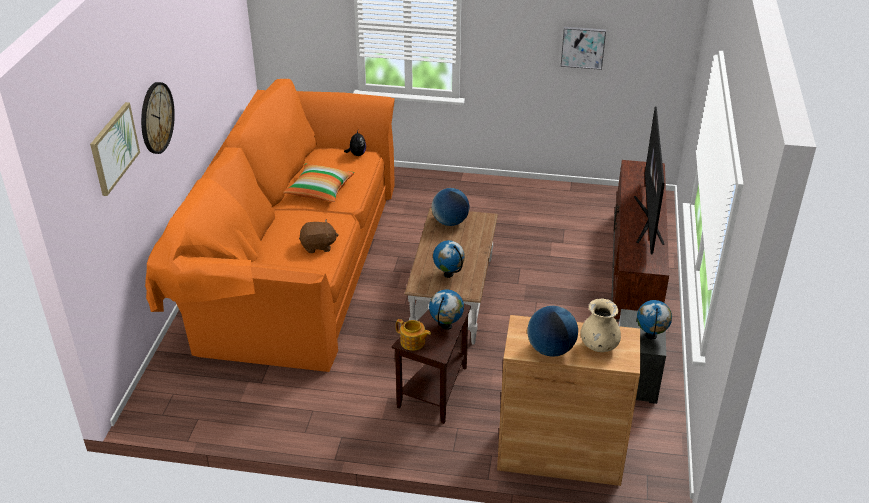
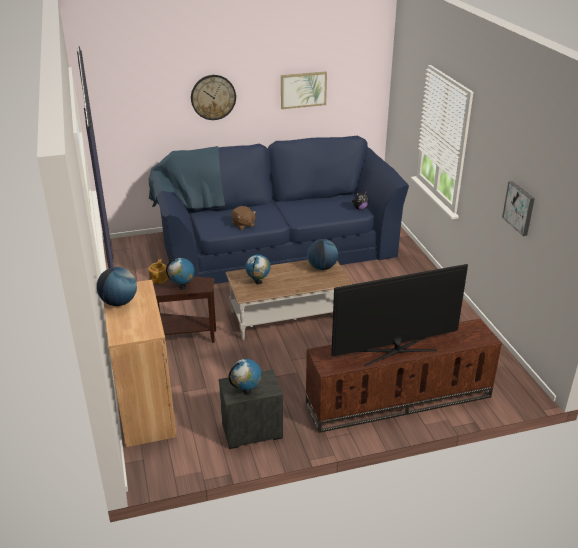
camera: 65 degrees right, 5 degrees down
(114, 148) = (152, 89): picture -> picture (303, 90)
(293, 262) = (275, 246): orange sofa -> blue sofa
(320, 190) = (305, 209): pillow -> none
(599, 346) = (133, 322): beige vase -> none

